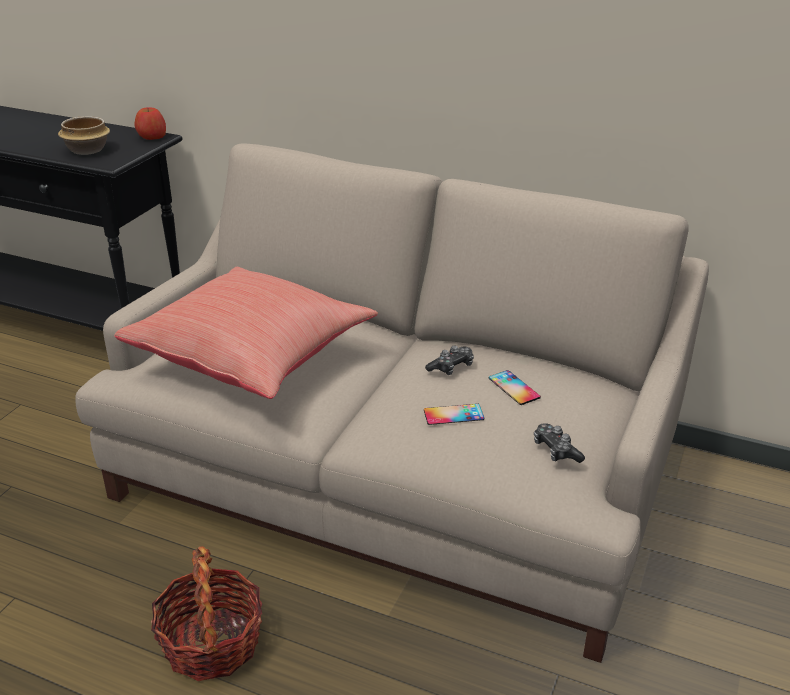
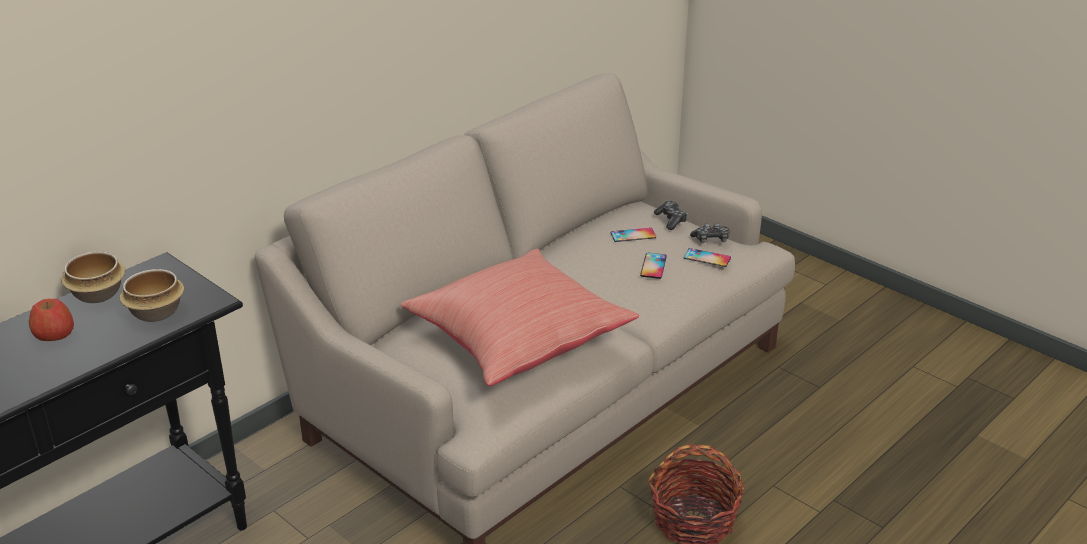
camera: 70 degrees left, 0 degrees up
(110, 130) = (98, 293): none -> bowl
(152, 137) = (155, 268): apple -> apple (54, 335)
(451, 367) = (589, 253): game controller -> game controller (671, 220)
(504, 453) = (707, 258): none -> phone

